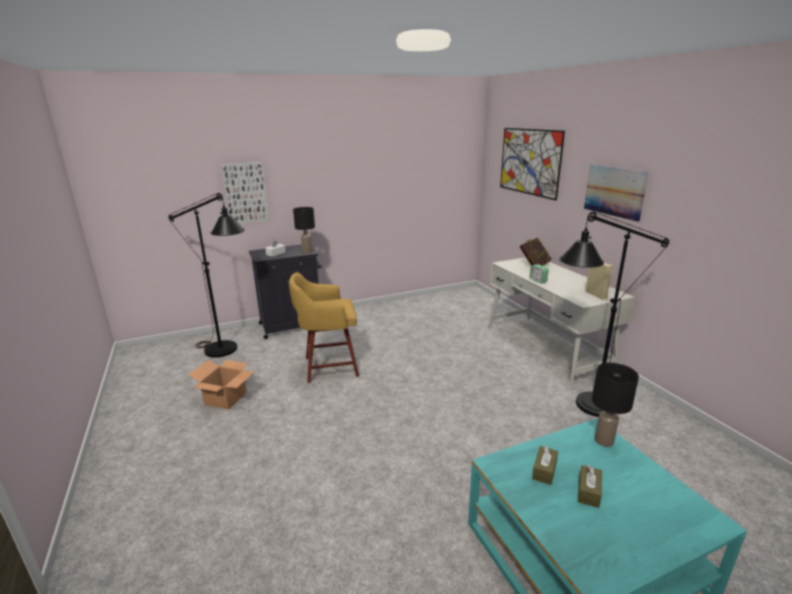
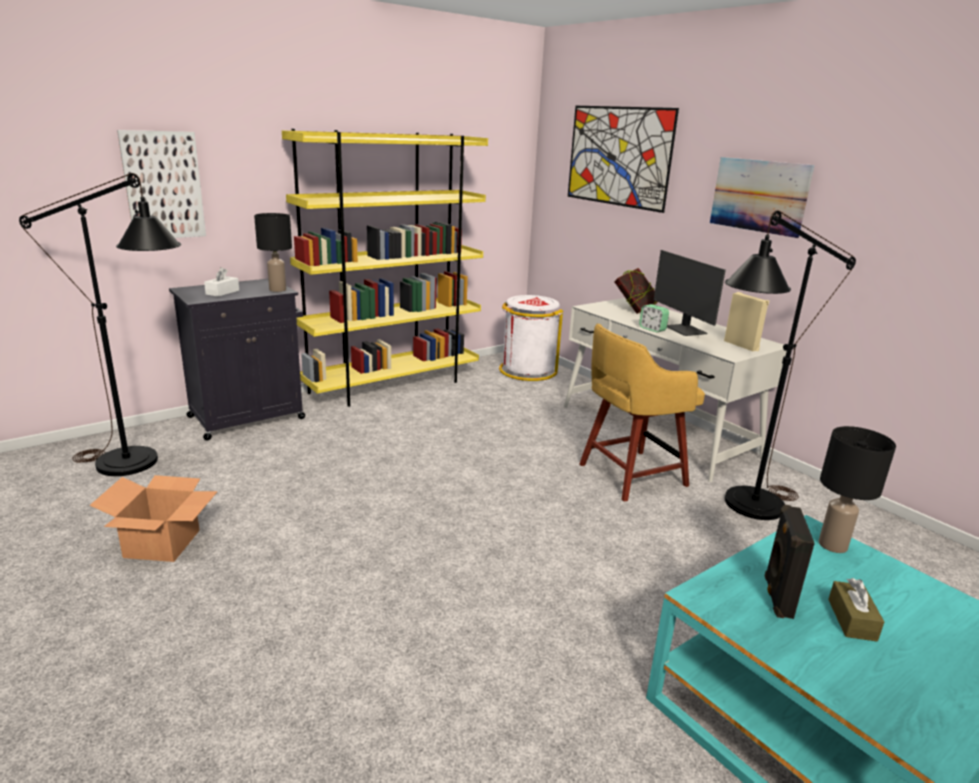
camera: 15 degrees left, 0 degrees up
(328, 367) = (335, 478): yellow stool -> yellow stool (629, 475)
(382, 308) = (393, 385): none -> yellow bookcase
(472, 301) = (527, 370): none -> white trash can
(544, 470) = (776, 597): brown tissue box -> black speaker
(561, 282) = (684, 330): none -> monitor

